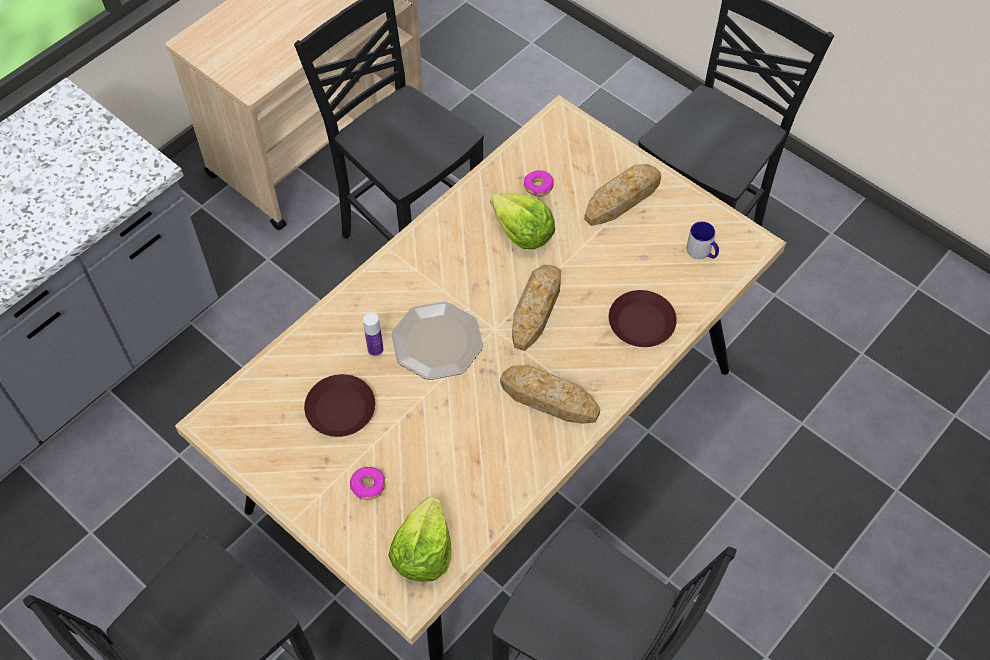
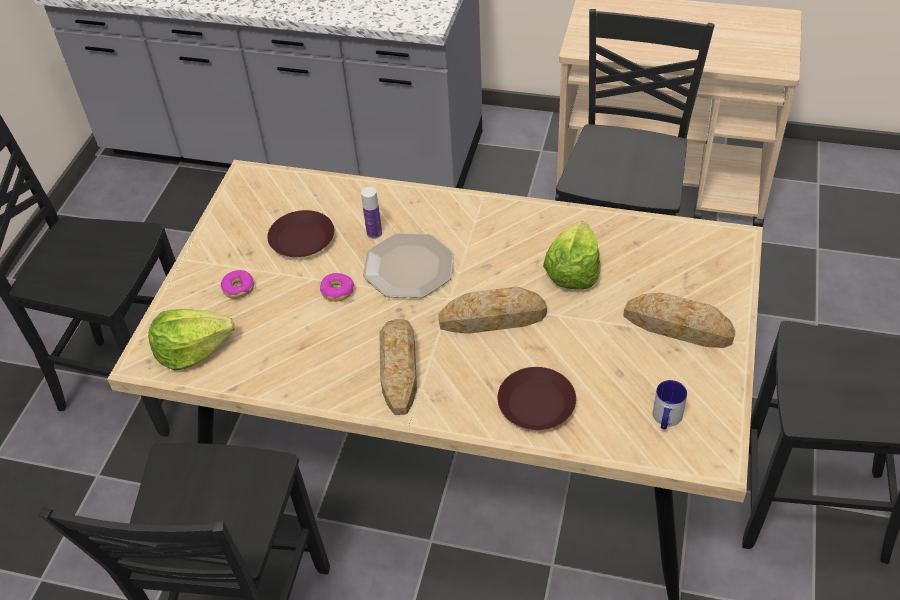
camera: 65 degrees right, 10 degrees down
(538, 186) = (636, 259): donut -> donut (337, 291)

